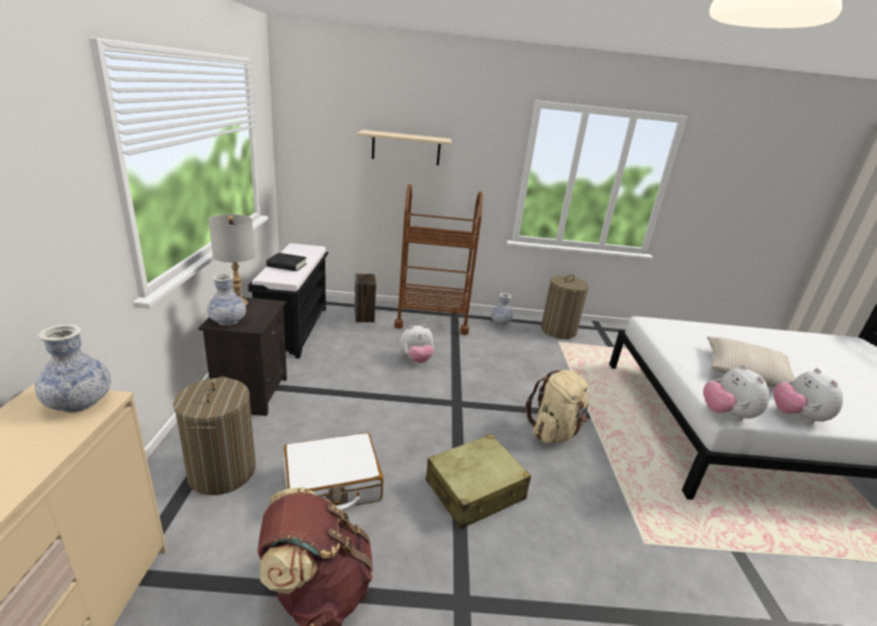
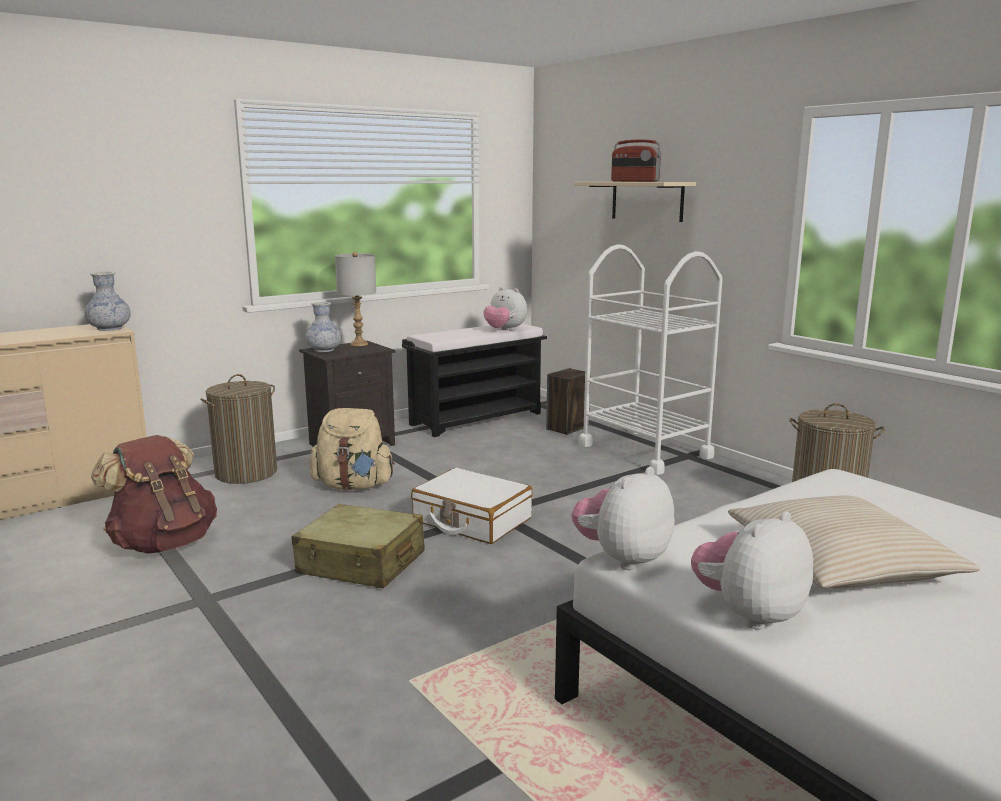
camera: 55 degrees right, 10 degrees down
(287, 265) = (462, 332): black book -> none
(332, 484) = (283, 508): white suitcase -> white suitcase (471, 520)
(411, 136) = (634, 181): none -> radio
(416, 359) = (539, 472): plush toy -> plush toy (505, 330)
(432, 319) = (644, 451): brown cart -> white cart
(500, 322) = (741, 480): vase -> none
(555, 431) = (546, 576): beige backpack -> beige backpack (354, 486)

